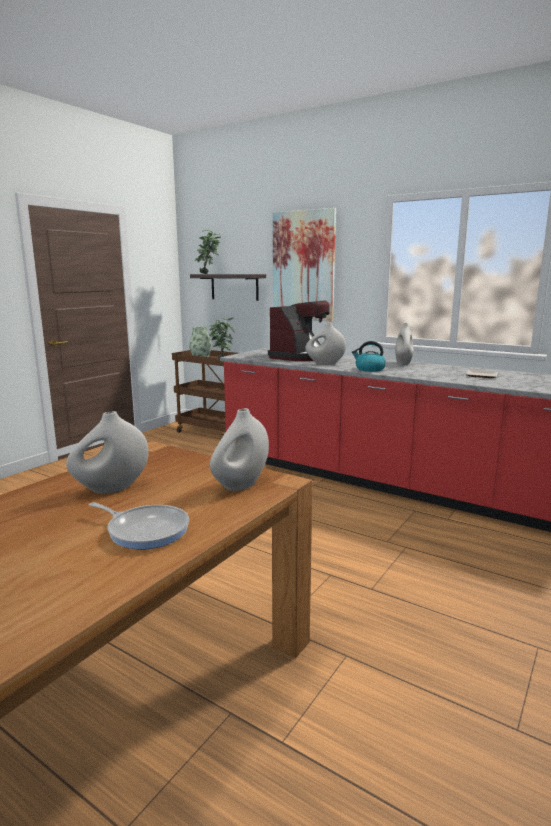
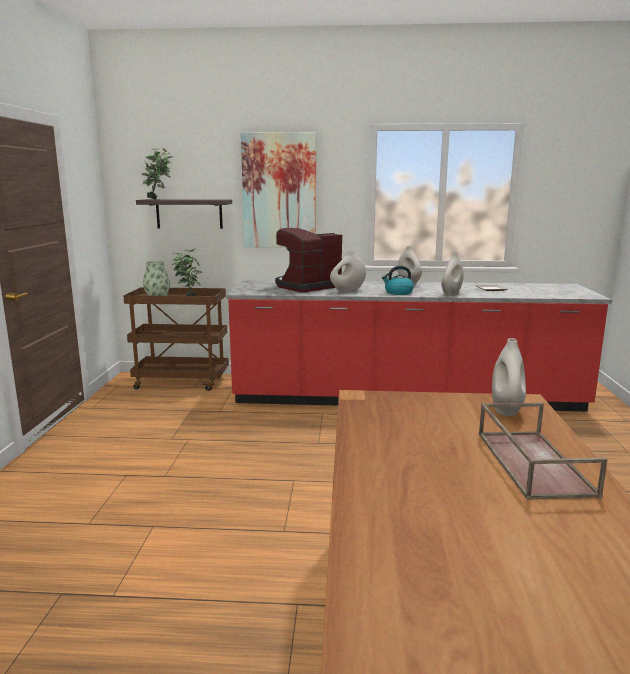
camera: 30 degrees left, 0 degrees up
(111, 489) = (419, 439): white vase -> white vase (451, 294)
(145, 530) = (531, 462): frying pan -> brown tray
(301, 357) = (307, 286): coffee machine -> coffee machine turned 135 degrees counterclockwise

